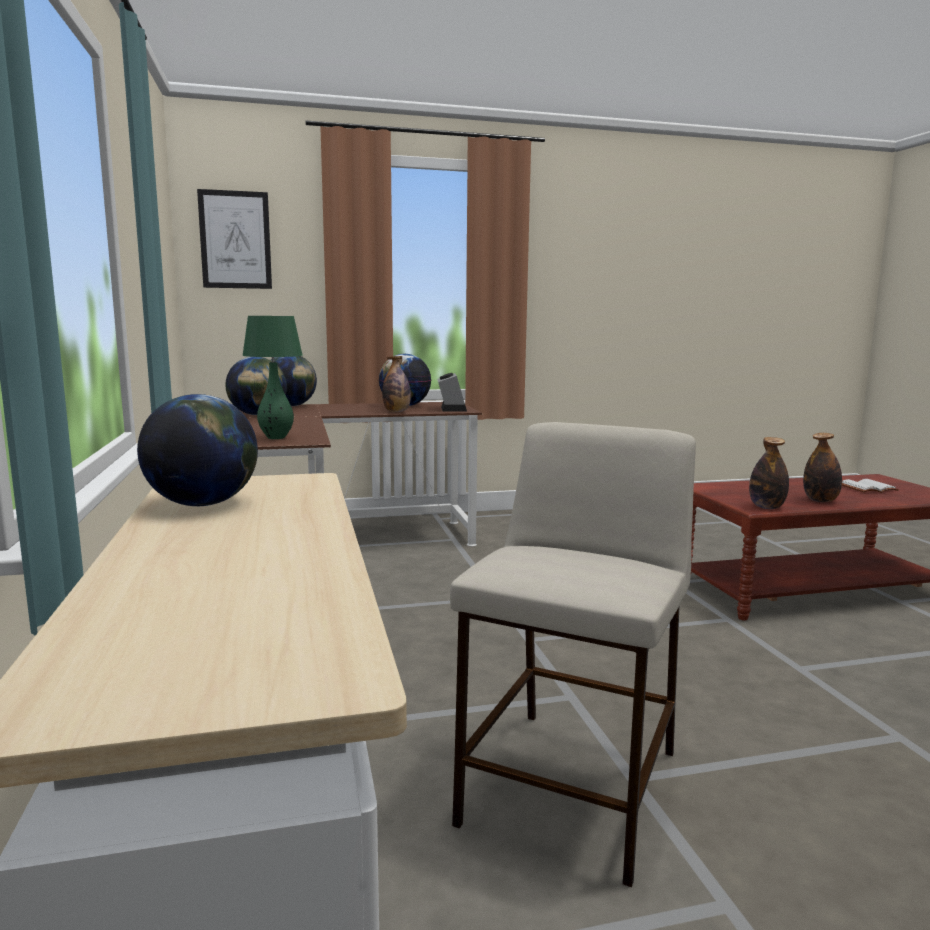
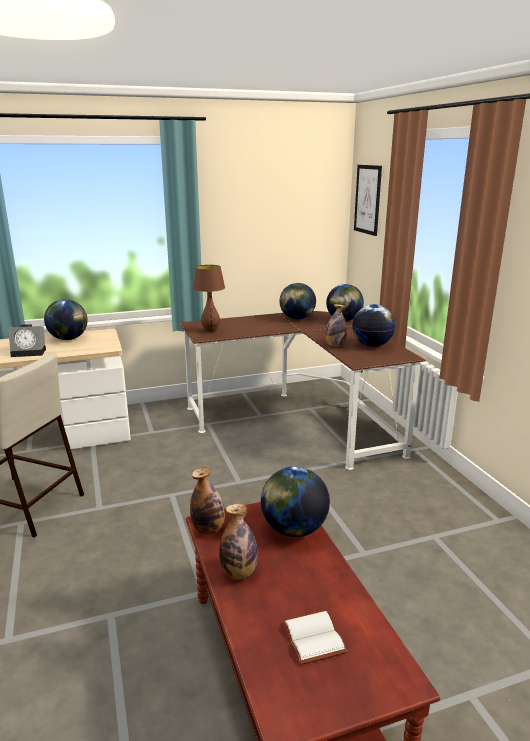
camera: 85 degrees right, 10 degrees up
(276, 438) = (210, 331): green table lamp -> brown table lamp
(451, 409) = (366, 359): alarm clock -> alarm clock (30, 352)
(740, 486) = (293, 529): none -> globe

